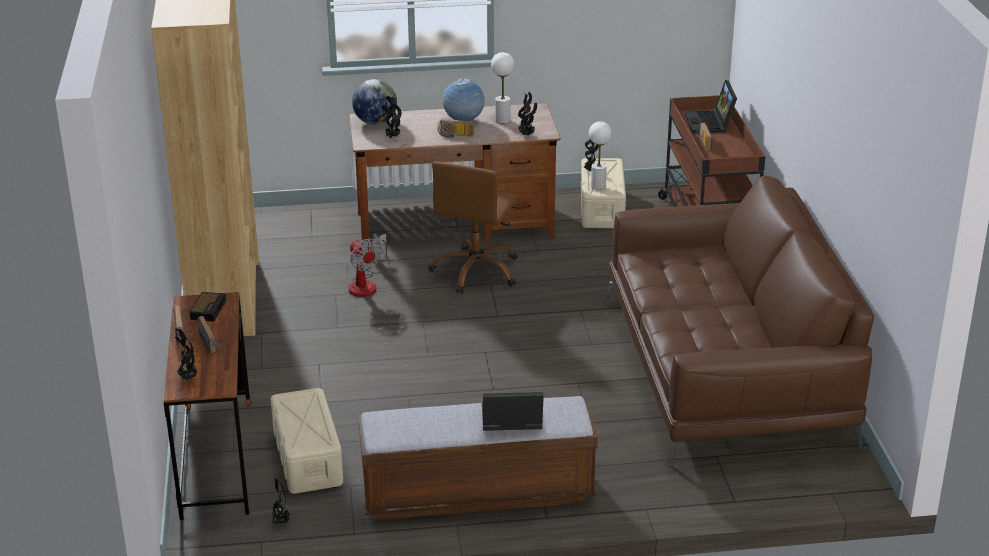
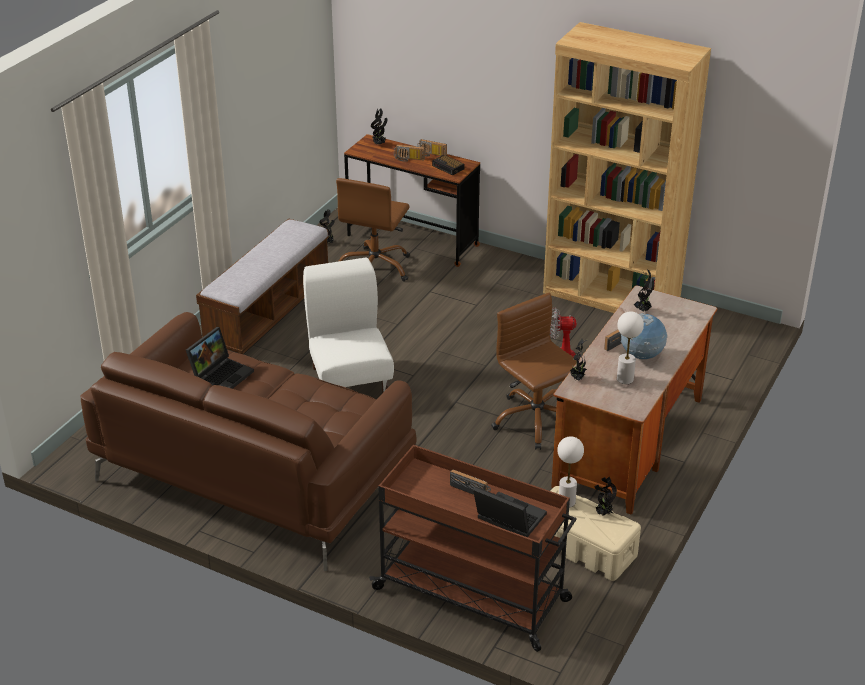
camera: 125 degrees right, 5 degrees up
(308, 458) = (375, 268): beige storage box -> brown office chair
(375, 122) = (684, 313): globe -> none
(510, 421) = (247, 266): laptop -> laptop (221, 375)
(537, 382) = (350, 381): none -> white chair

